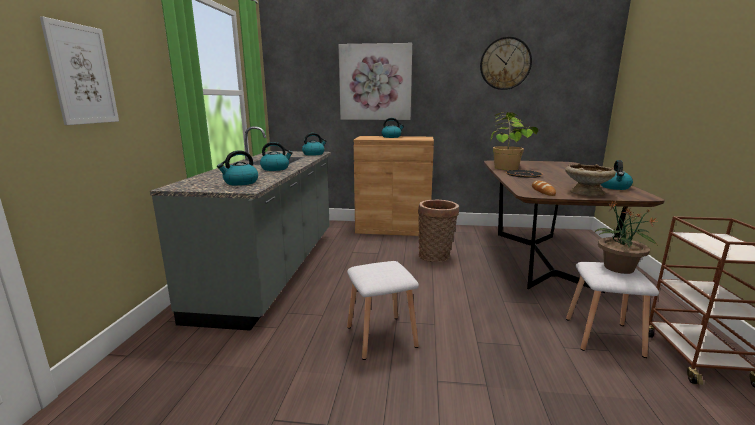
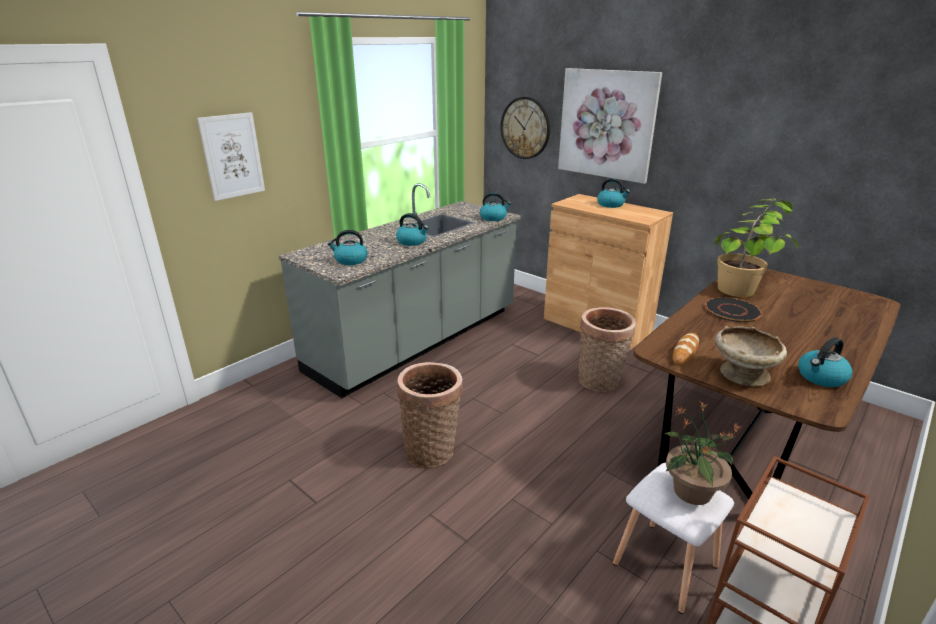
camera: 35 degrees right, 10 degrees up
(380, 336) = (432, 450): white stool -> basket
(505, 63) = (806, 115): wall clock -> wall clock (525, 128)

